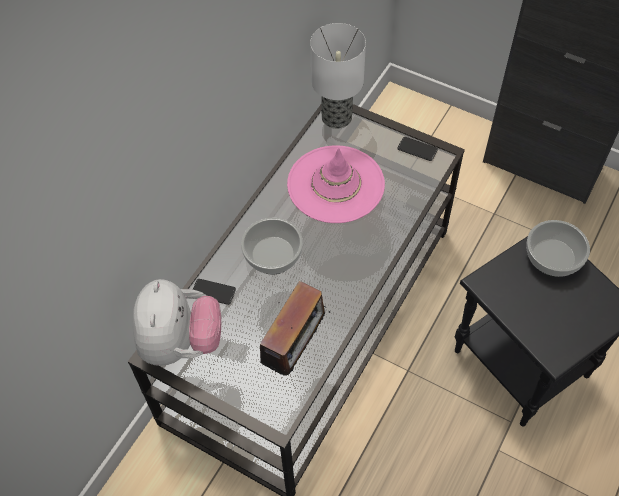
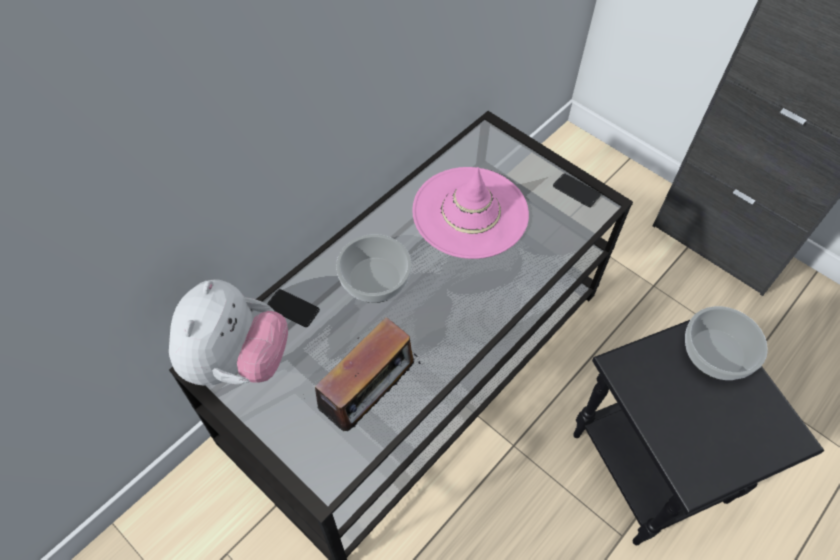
camera: 10 degrees right, 0 degrees up
(336, 117) = (491, 137): table lamp -> none

